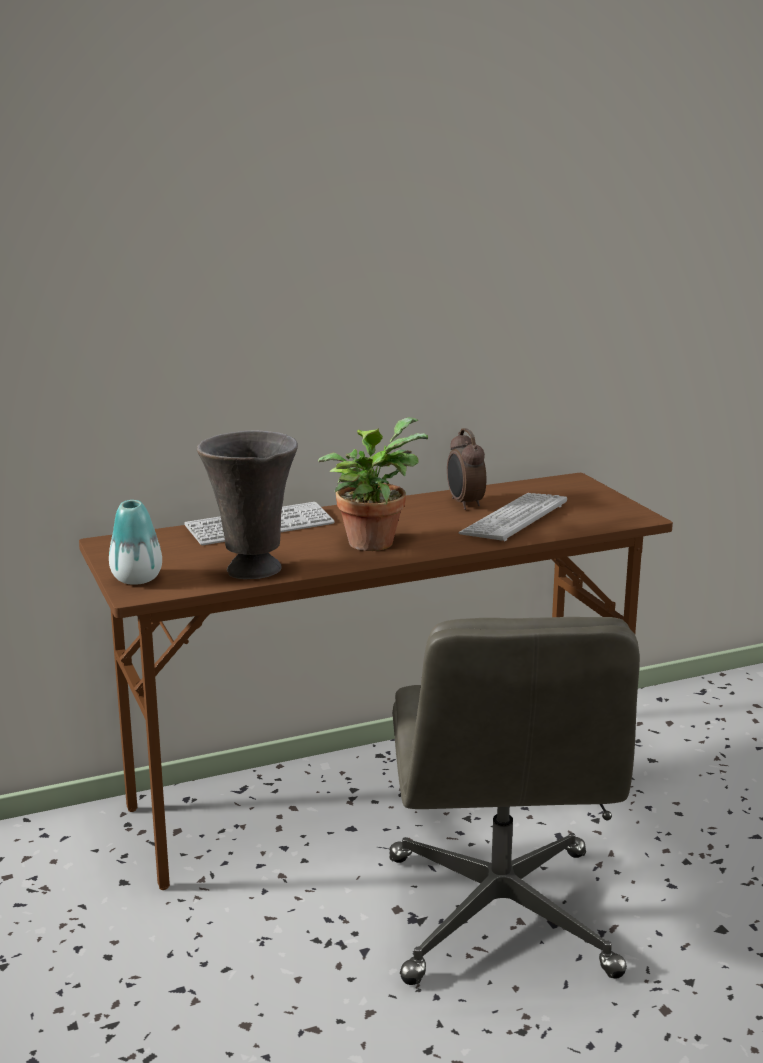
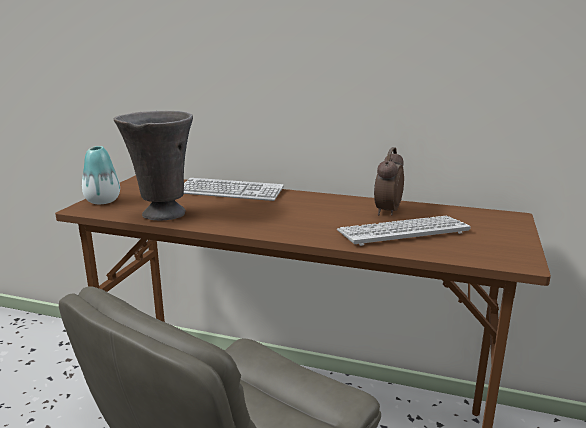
camera: 40 degrees right, 0 degrees up
(372, 541) = (271, 218): potted plant -> none

